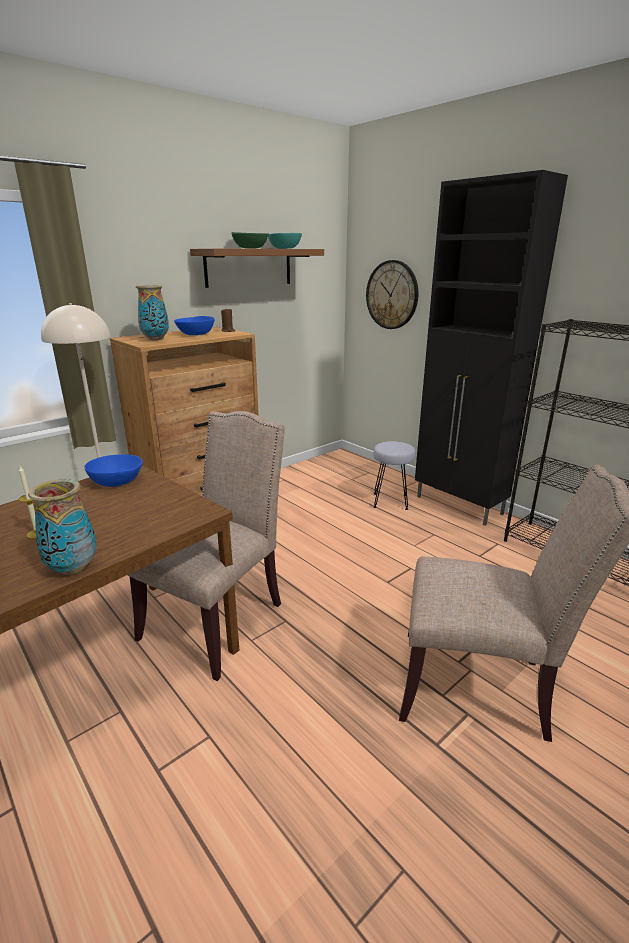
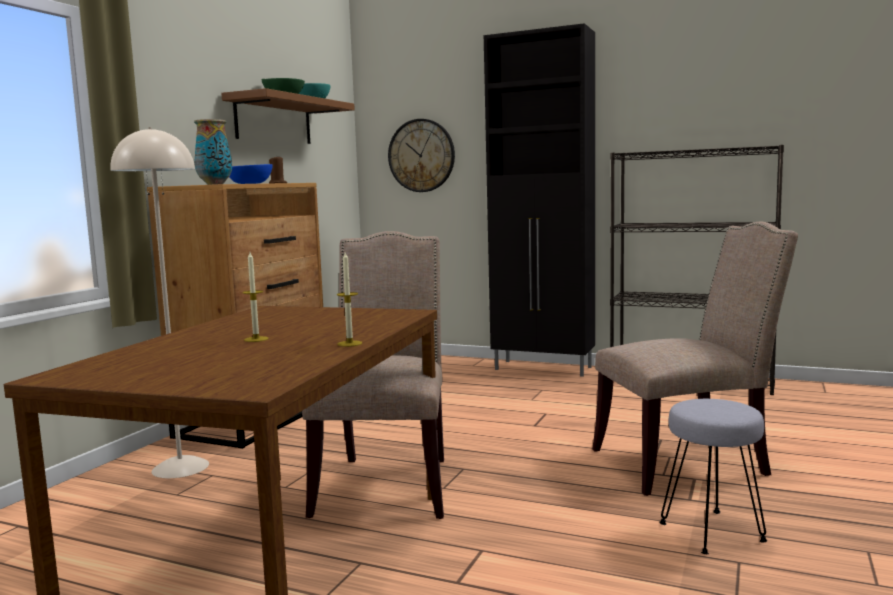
camera: 25 degrees left, 15 degrees down
(72, 568) = (349, 343): vase -> candle
(116, 482) = (268, 314): blue bowl -> none
(391, 501) = (471, 377): grey stool -> grey stool (713, 532)

